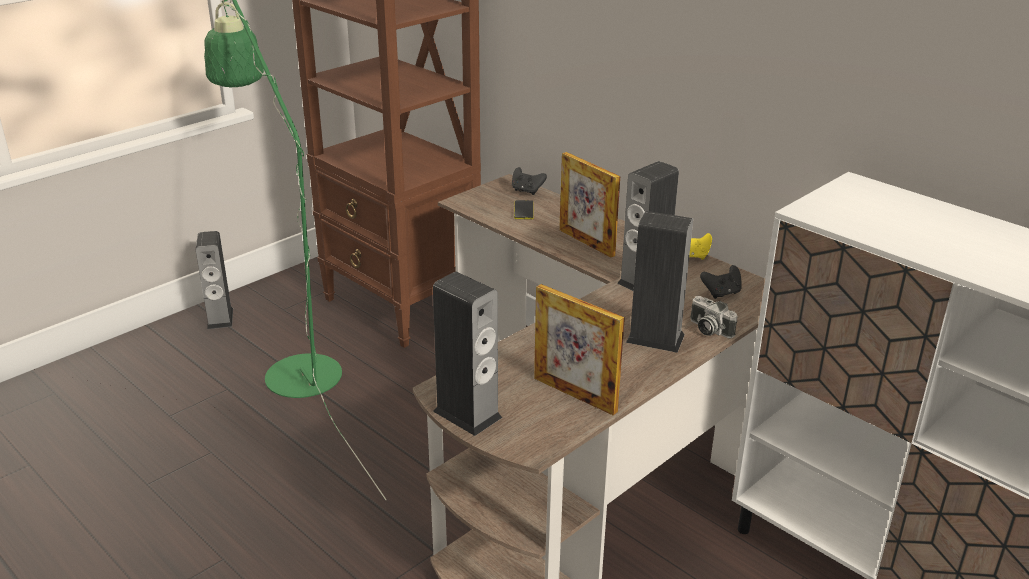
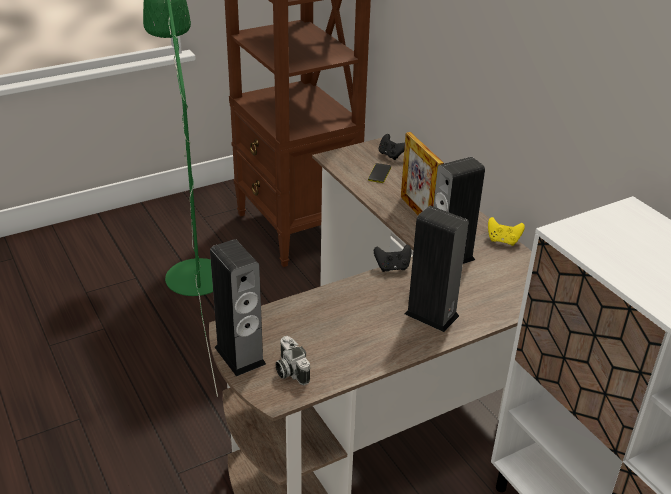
camera: 15 degrees right, 5 degrees up
(220, 318) = (153, 217): speaker -> none
(574, 394) = (336, 355): picture frame -> none
(708, 329) = (483, 315): camera -> camera (289, 370)
(721, 293) = (512, 281): black game controller -> black game controller (392, 267)

